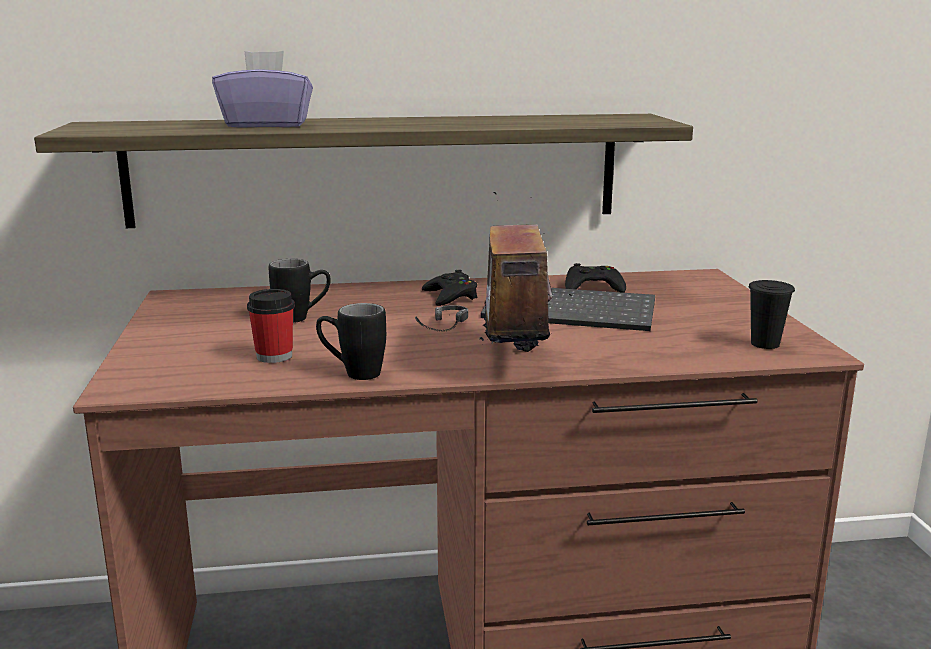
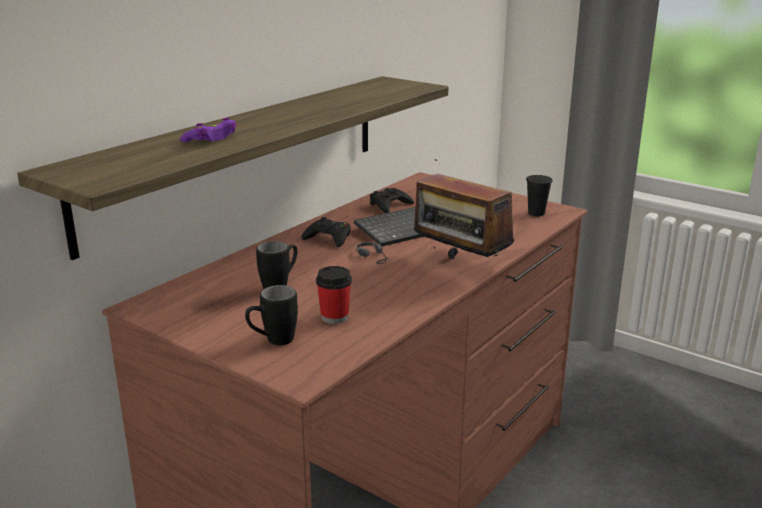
camera: 45 degrees left, 5 degrees up
(267, 125) = (211, 139): purple tissue box -> purple game controller
(352, 373) = (404, 307): black mug -> black mug (272, 342)

